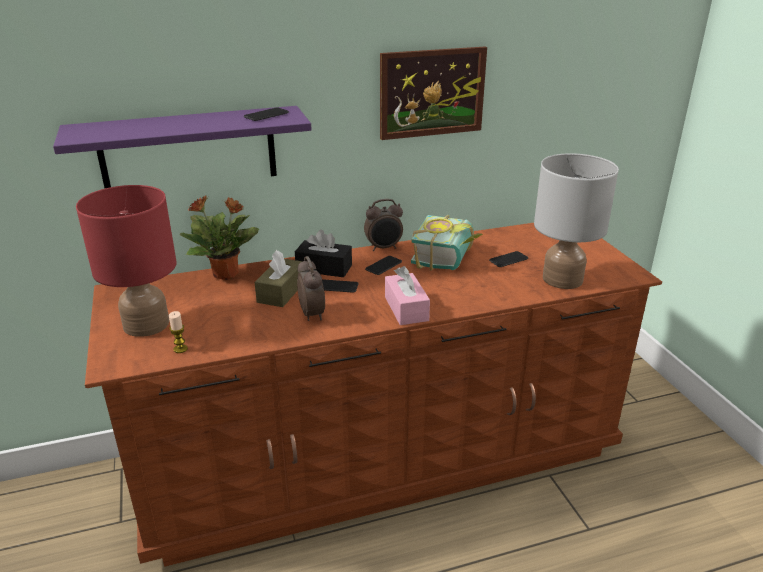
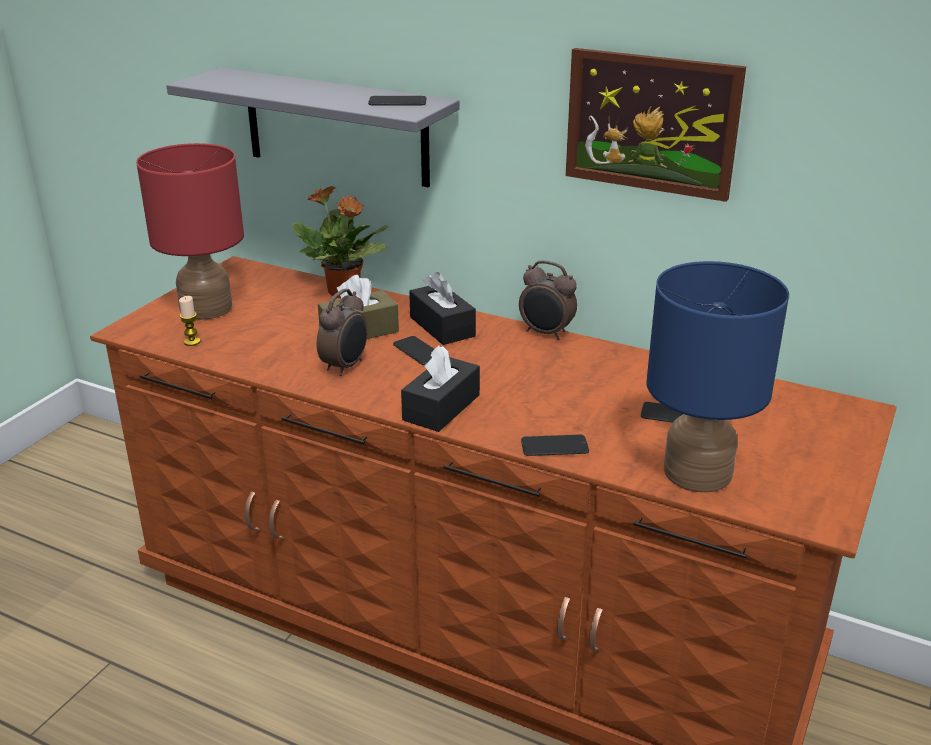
camera: 45 degrees right, 0 degrees up
(189, 150) = (336, 127): purple shelf -> grey shelf
(383, 266) = (507, 352): phone -> phone (554, 446)
(406, 308) = (441, 407): pink tissue box -> black tissue box
(449, 258) = (599, 379): book -> none
(562, 280) = (696, 473): grey table lamp -> blue table lamp

